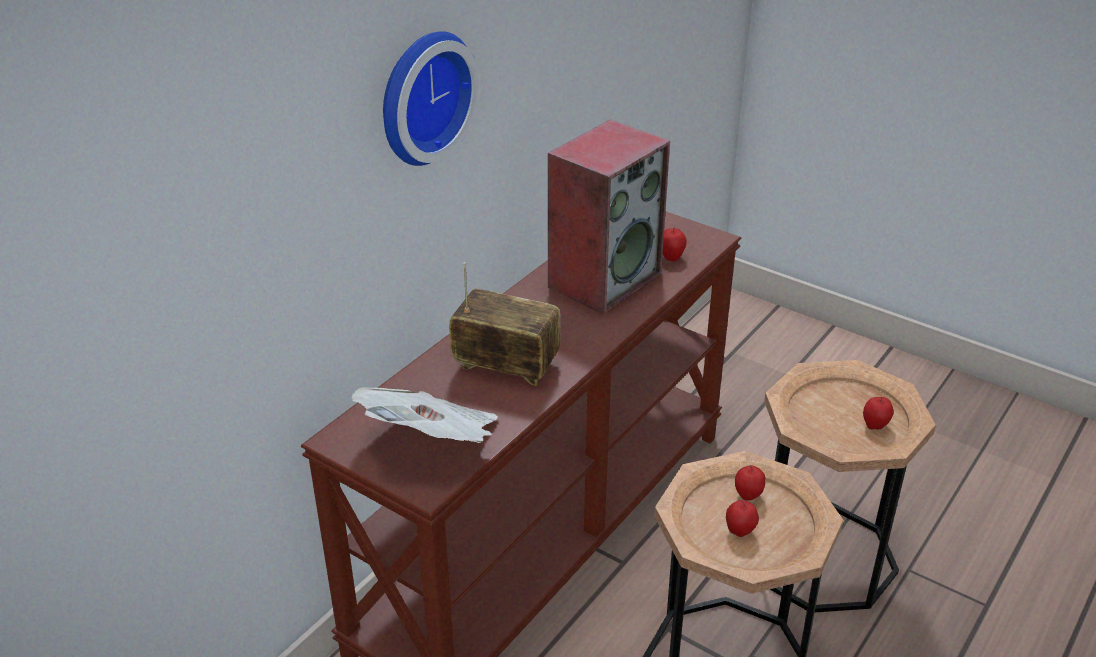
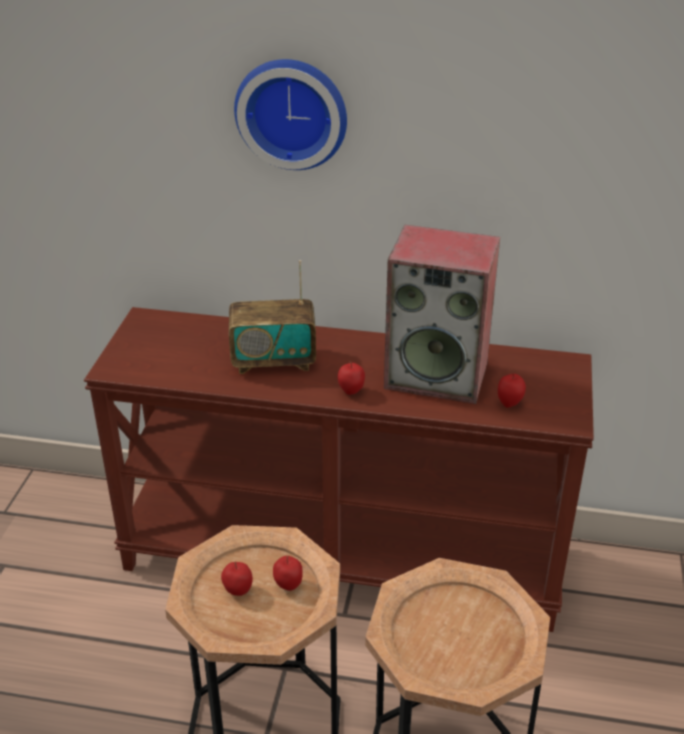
camera: 65 degrees right, 0 degrees up
(433, 442) = (161, 356): newspaper -> none
(506, 366) = (273, 361): radio -> radio turned 90 degrees clockwise
(875, 426) = (456, 660): apple -> apple (351, 392)

